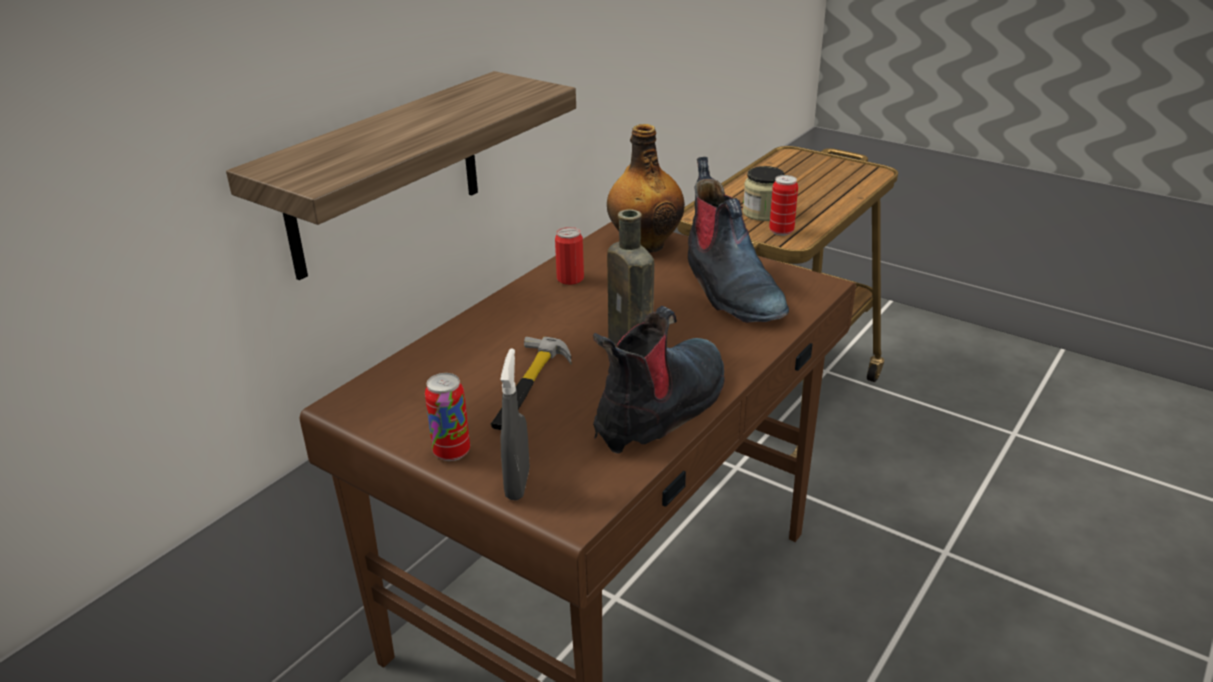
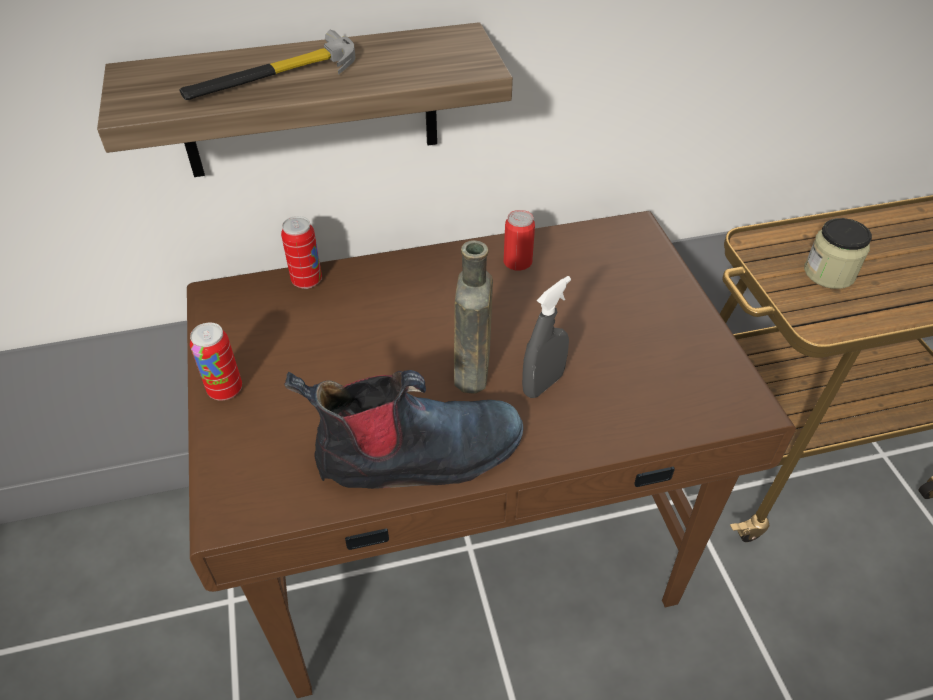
camera: 40 degrees right, 15 degrees up
(517, 484) = (228, 454): grey spray bottle -> grey spray bottle (543, 384)
(528, 387) = (348, 361): hammer -> hammer (272, 77)
(645, 244) = (632, 257): bottle -> none
(730, 289) = (646, 357): boot -> none
(781, 231) = (820, 307): can -> can (307, 281)

